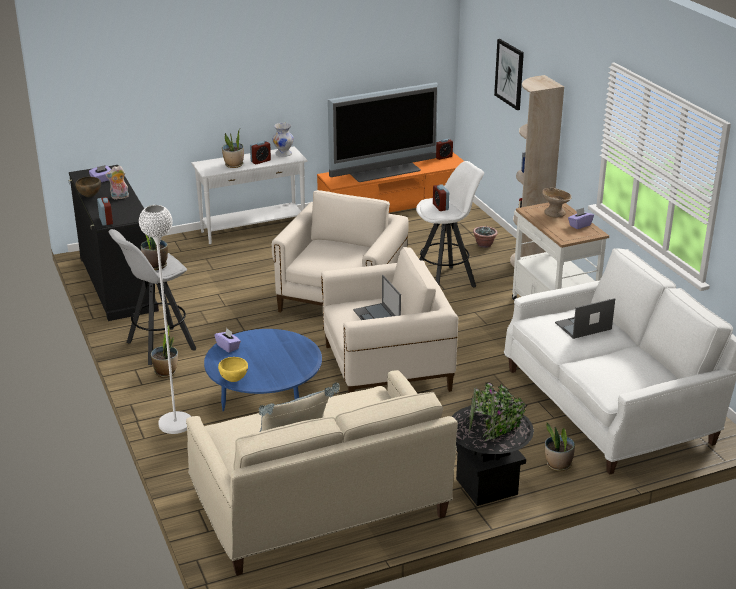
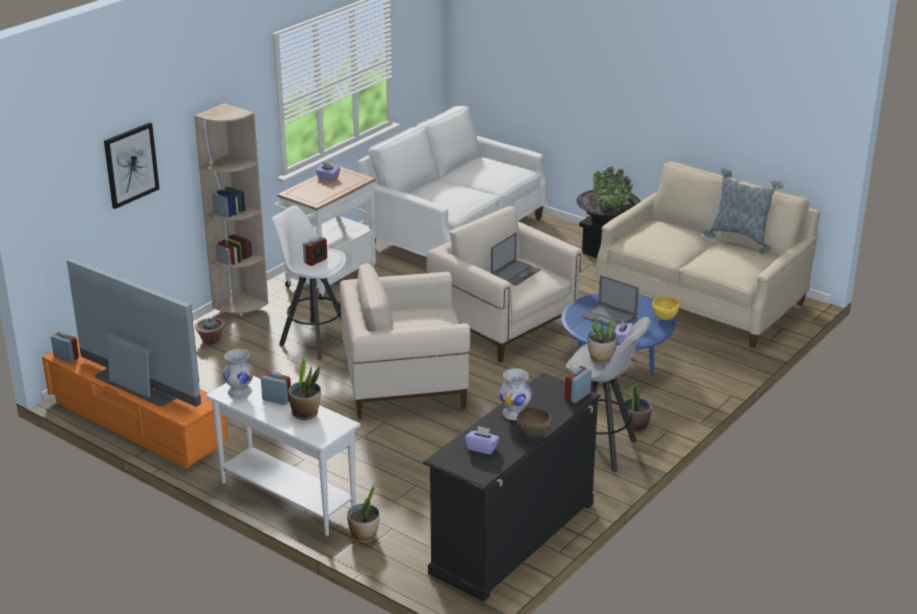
camera: 120 degrees left, 0 degrees up
(119, 197) = (514, 414): plush toy -> white vase
(175, 424) = (696, 389): white floor lamp -> none
(554, 213) = (311, 191): beige bowl -> none
(558, 465) = (551, 235): potted plant -> potted plant (364, 535)
(582, 326) = (444, 191): laptop -> laptop (610, 317)

